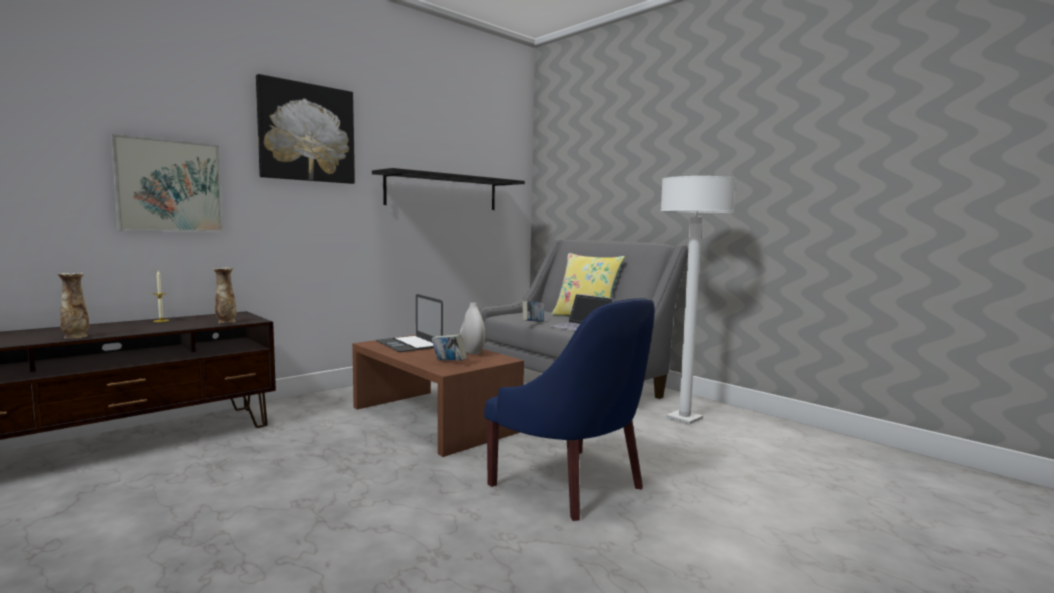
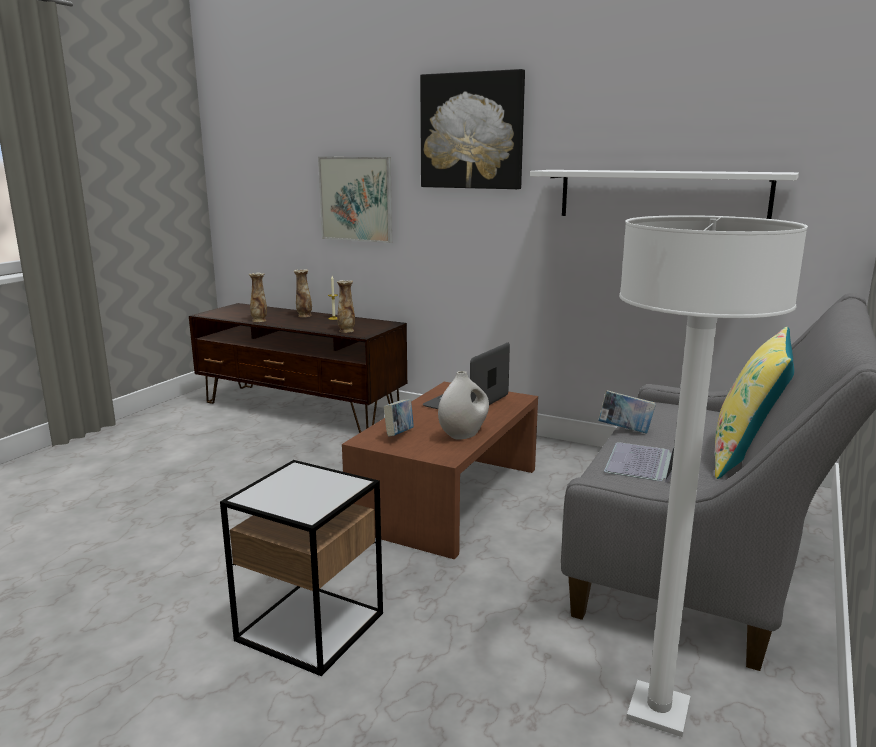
camera: 70 degrees right, 10 degrees up
(113, 325) = (304, 316): none -> vase
(443, 192) = (662, 195): black shelf -> white shelf
(573, 484) = (310, 626): blue armchair -> side table

